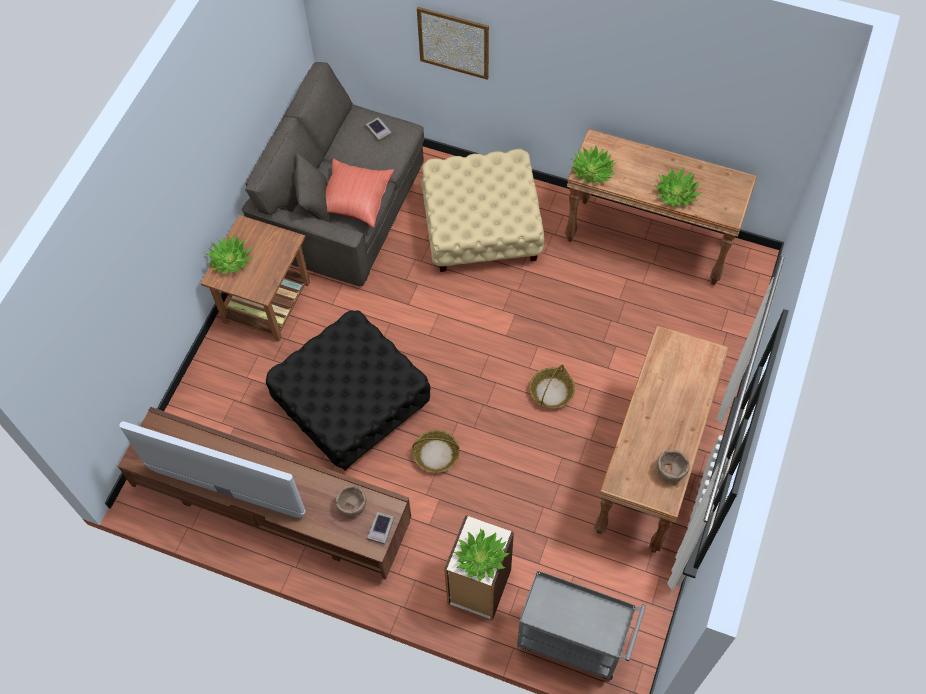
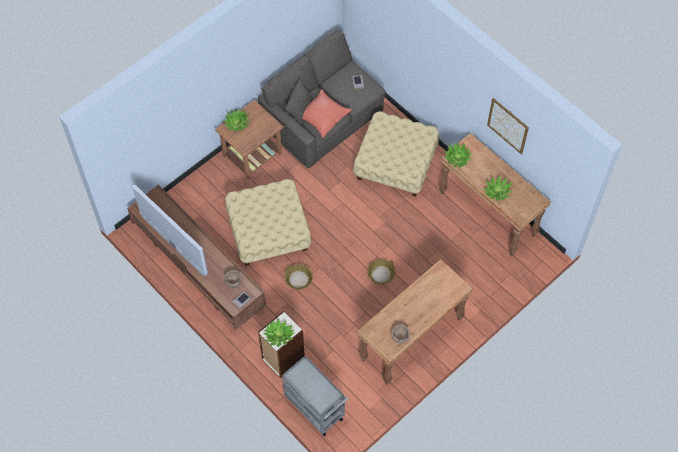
camera: 25 degrees right, 0 degrees up
(351, 403) = (268, 230): black ottoman -> beige ottoman
(453, 42) = (410, 52): picture -> picture (508, 125)

